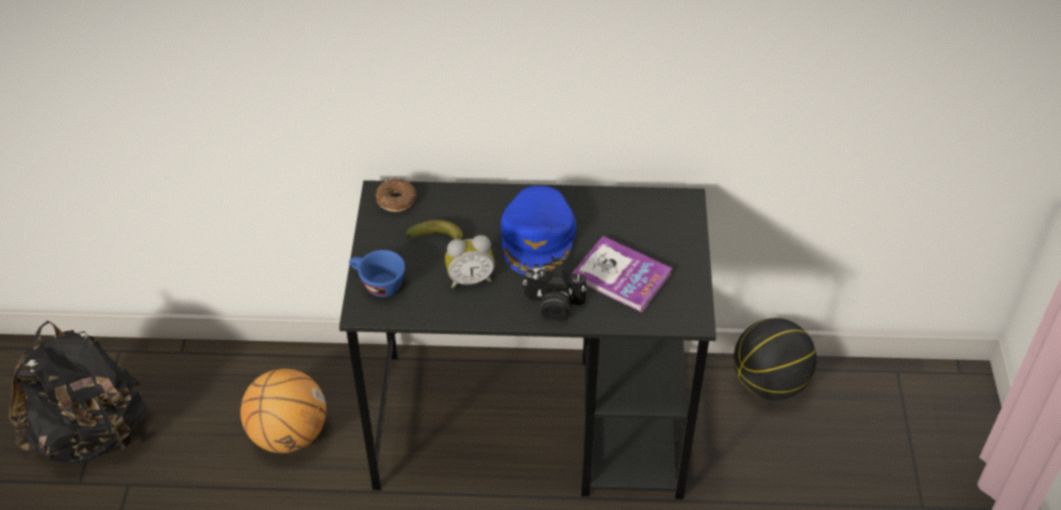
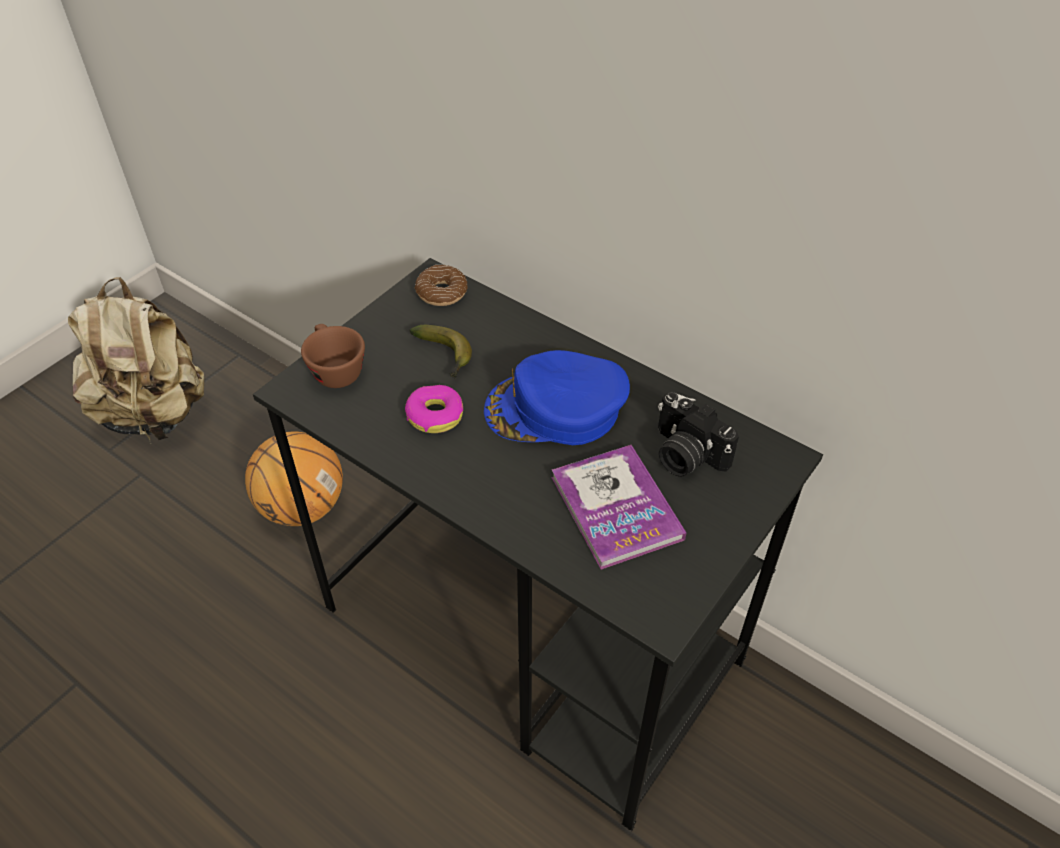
camera: 35 degrees right, 0 degrees up
(91, 434) = (155, 413): black backpack -> beige backpack
(377, 284) = (334, 369): blue cup -> brown cup
(470, 279) = (435, 415): alarm clock -> donut
(538, 238) = (555, 409): blue cap -> blue cap turned 45 degrees clockwise
(553, 306) = (498, 498): camera -> camera (685, 455)
(769, 383) = (842, 754): basketball -> none

